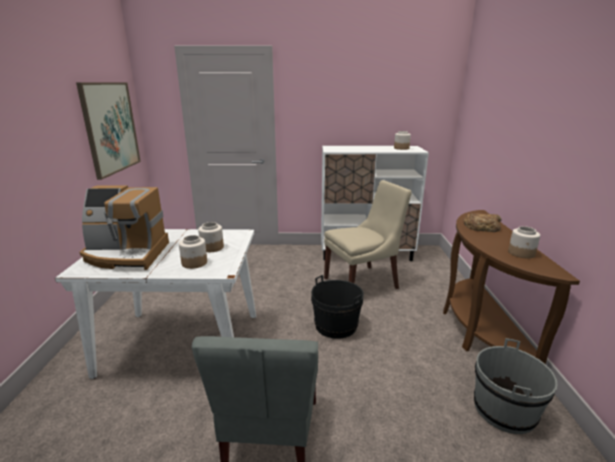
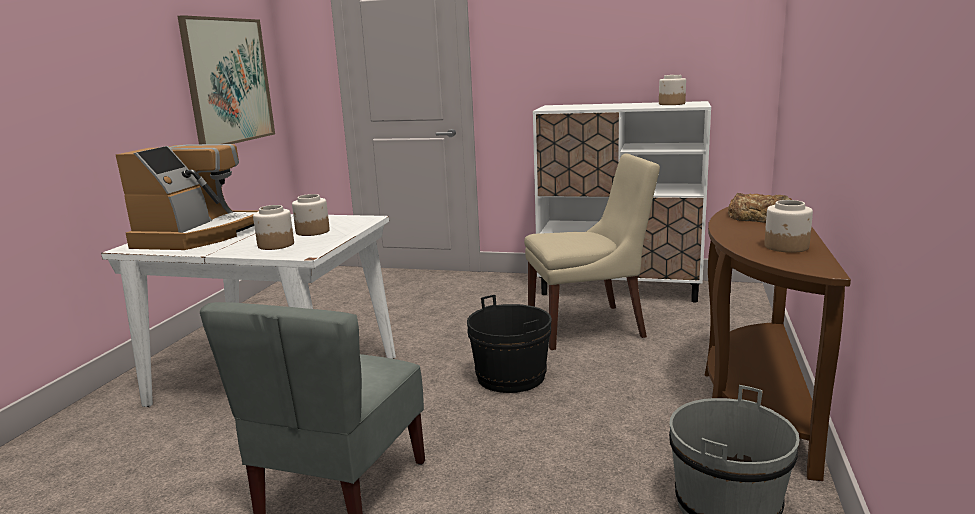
camera: 15 degrees right, 5 degrees down
(127, 254) = (199, 235): coffee machine -> coffee machine turned 90 degrees counterclockwise

